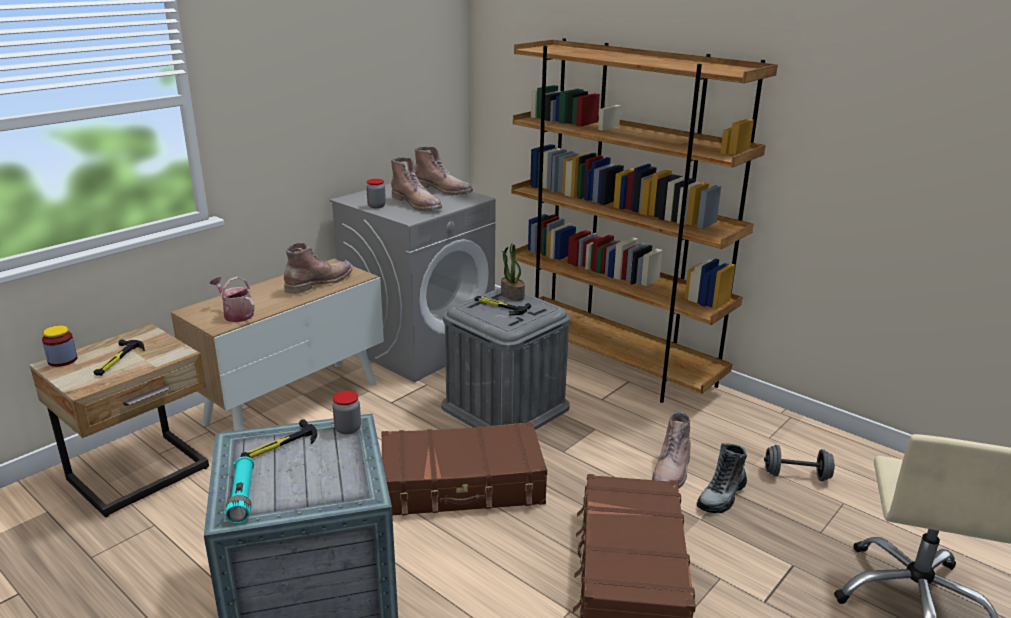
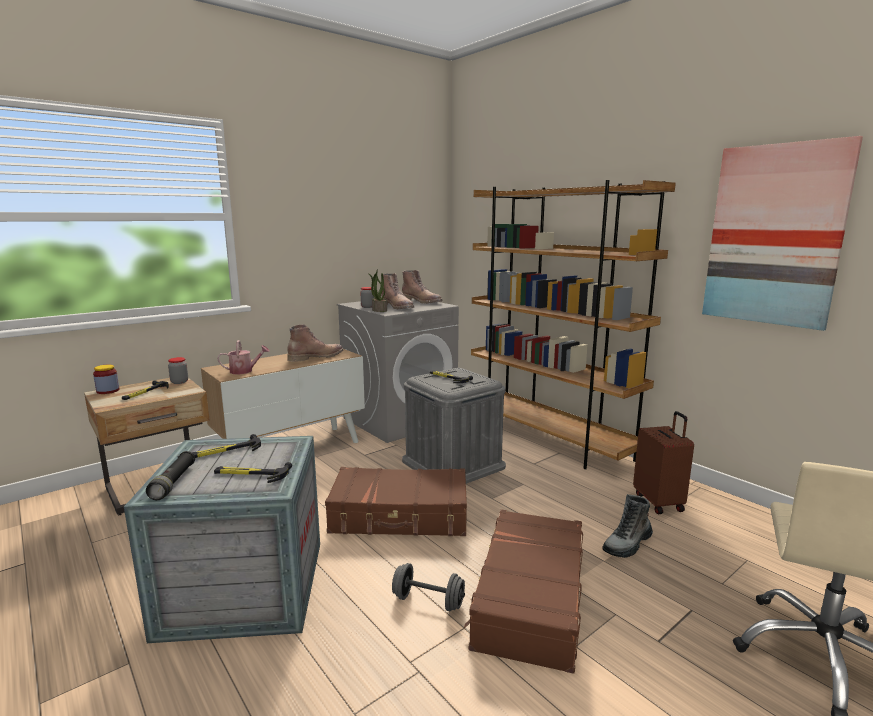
camera: 10 degrees right, 10 degrees down
(236, 314) = (244, 371): watering can -> watering can turned 120 degrees clockwise
(242, 497) = (173, 482): turquoise flashlight -> black flashlight
(328, 477) = (251, 474): none -> hammer
(348, 429) = (287, 444): jar -> jar (179, 382)
(512, 295) = (461, 372): potted plant -> potted plant (379, 310)
(671, 473) = (584, 522): brown boot -> none
(749, 440) = (659, 502): none -> brown suitcase
(796, 475) = (701, 533): grey dumbbell -> grey dumbbell (428, 601)
(886, 141) = (774, 235): none -> picture

